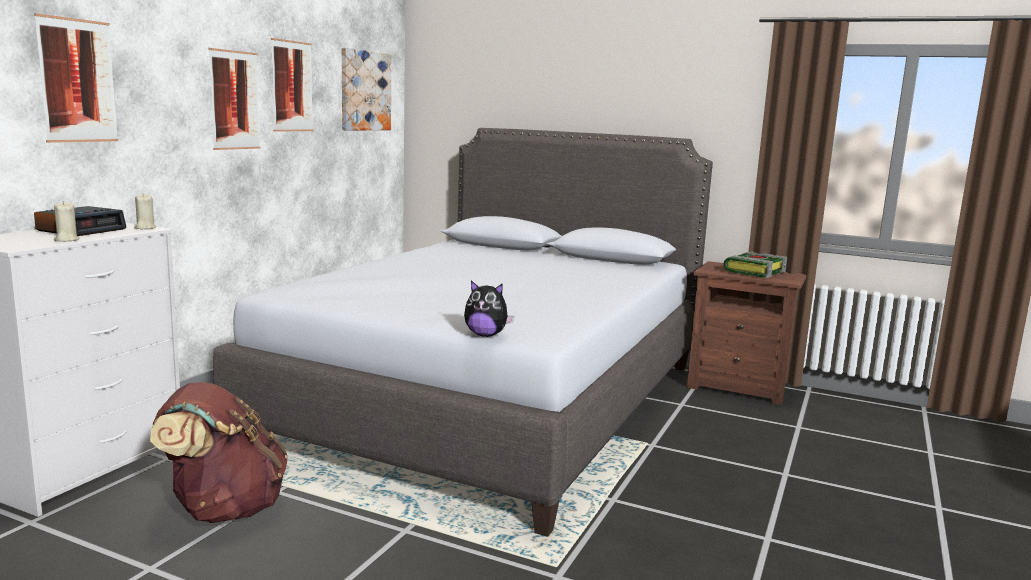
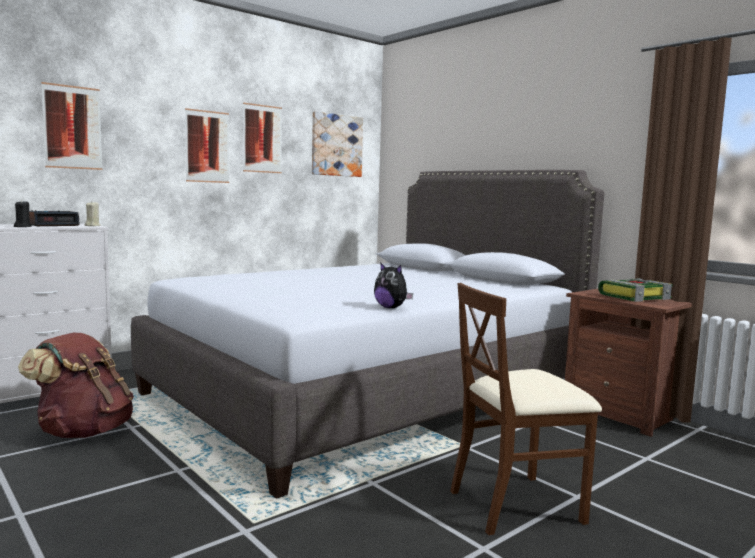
camera: 25 degrees right, 5 degrees down
(66, 240) = (22, 227): beige candle -> black candle
(486, 335) = (261, 312): plush toy -> plush toy (391, 308)
(749, 492) = (516, 504): none -> brown chair

